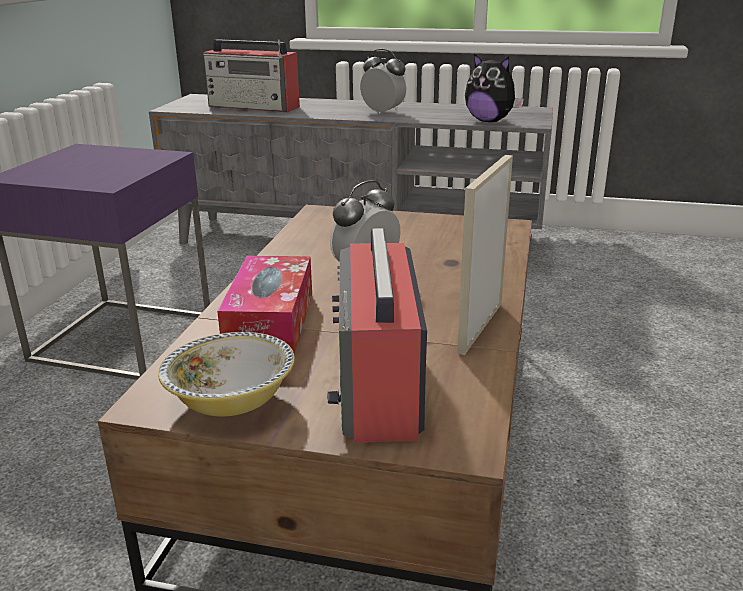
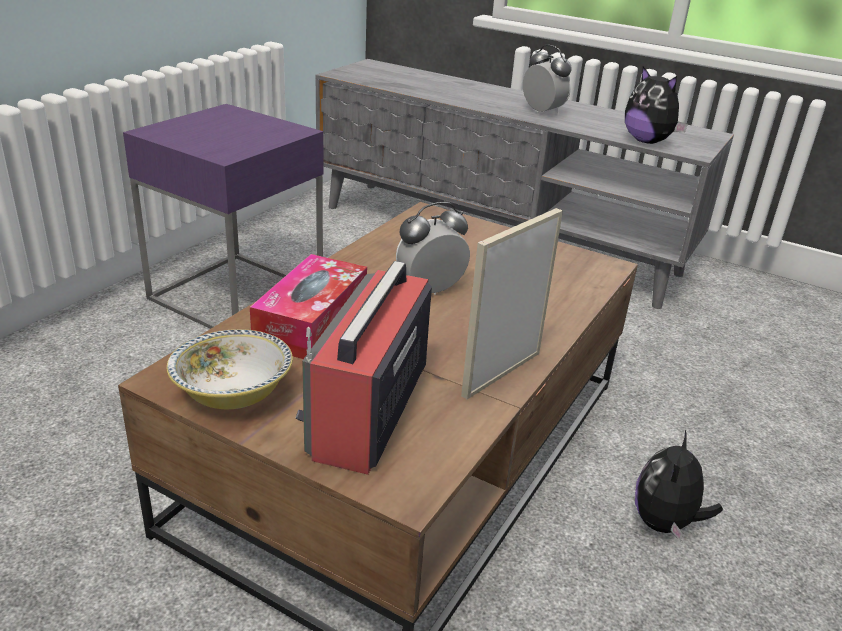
camera: 15 degrees right, 5 degrees up
(254, 107) = (418, 85): radio -> none
(629, 445) = (665, 523): none -> plush toy

